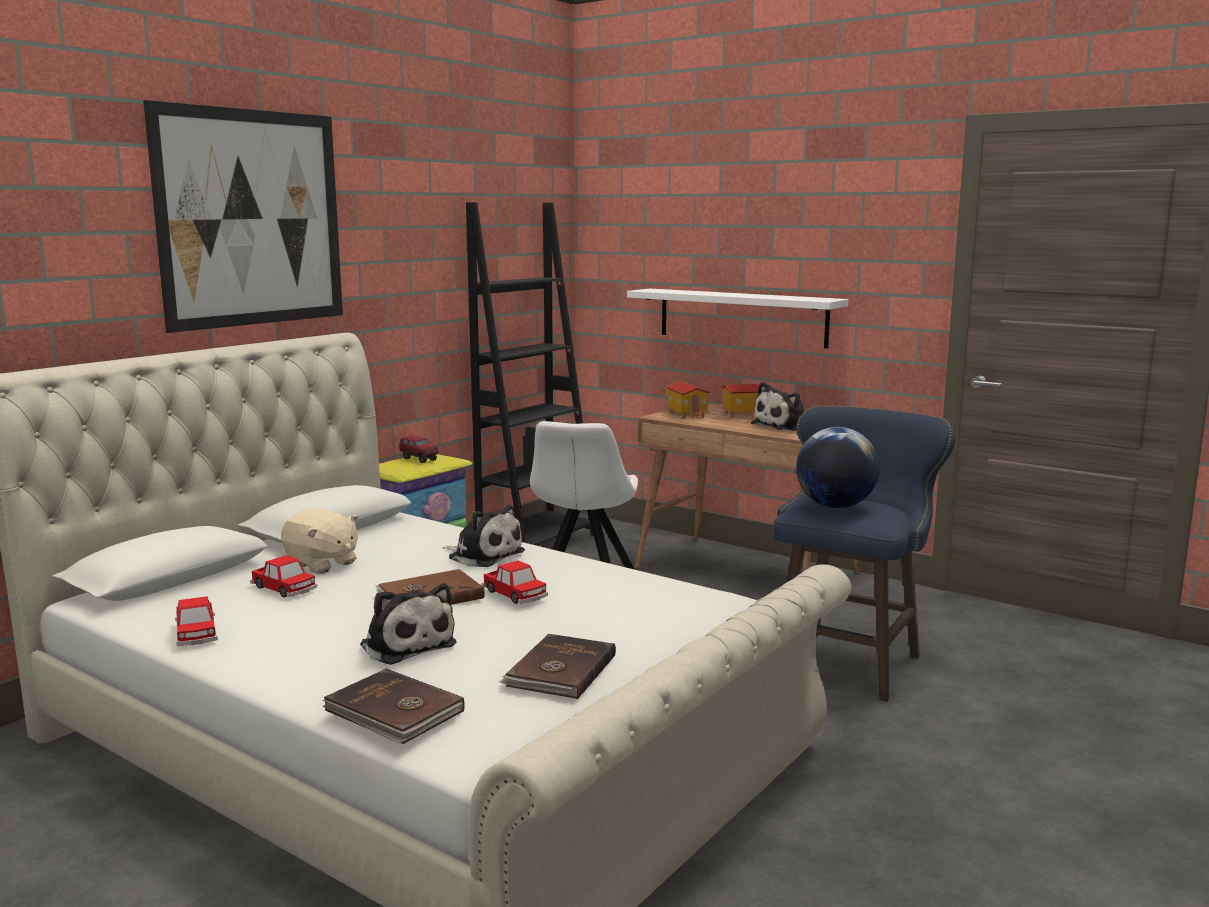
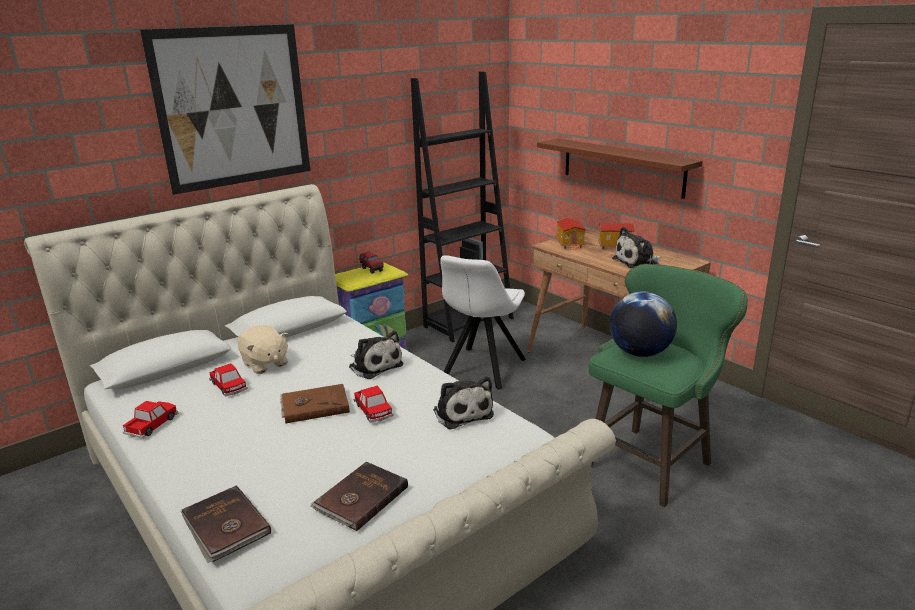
camera: 15 degrees right, 10 degrees up
(196, 633) = (152, 425): toy car -> toy car turned 150 degrees counterclockwise
(406, 644) = (273, 455): plush toy -> plush toy (462, 412)
(741, 317) = (622, 167): white shelf -> brown shelf
(849, 662) = (651, 462): blue stool -> green stool

